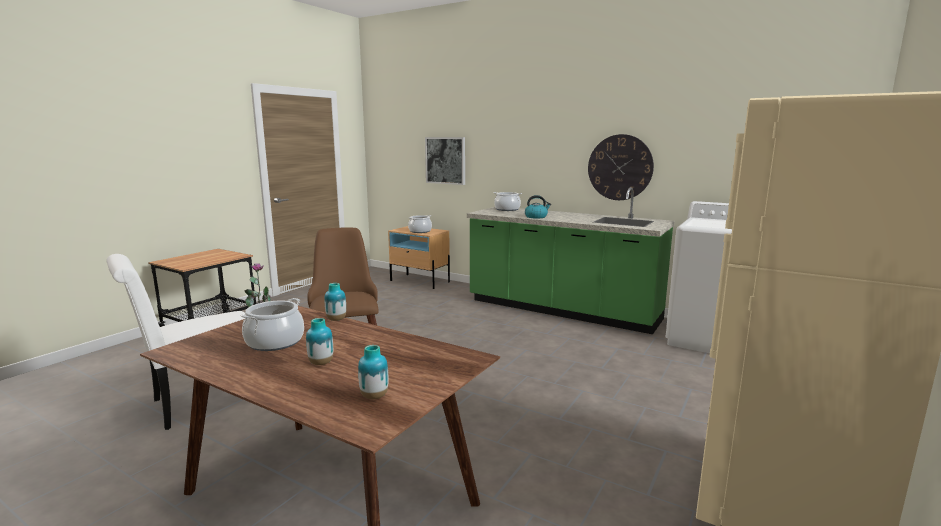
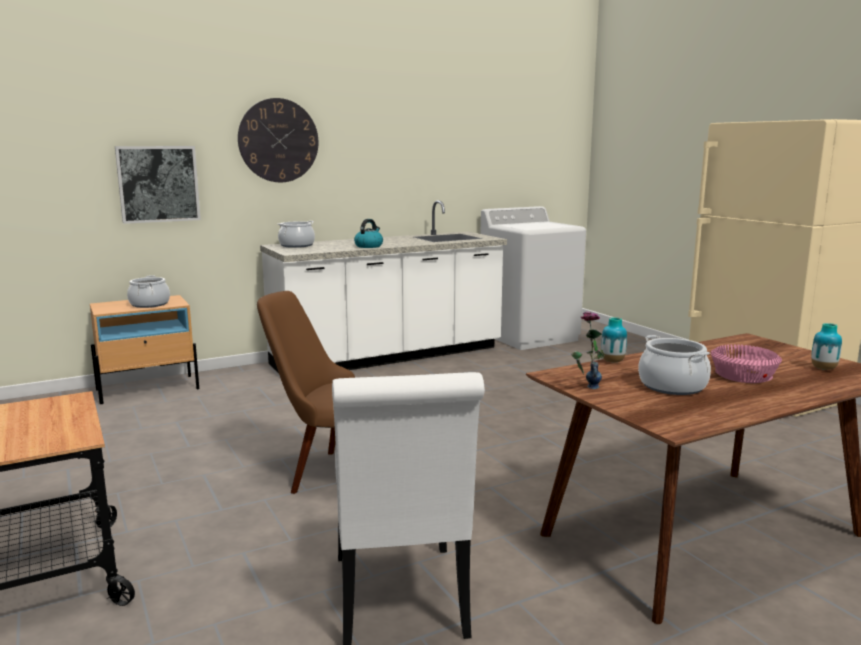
camera: 60 degrees left, 0 degrees up
(321, 363) = (743, 376): vase -> pink bowl
(561, 310) = (388, 357): green counter -> white counter
(620, 167) = (411, 179): wall clock -> wall clock (278, 140)

